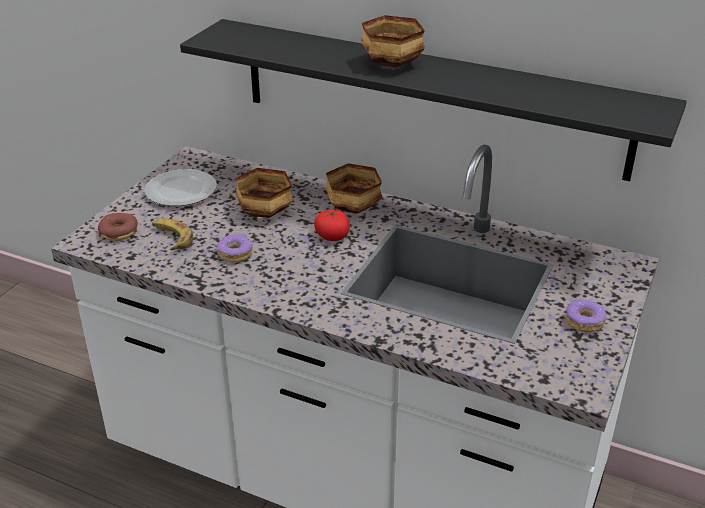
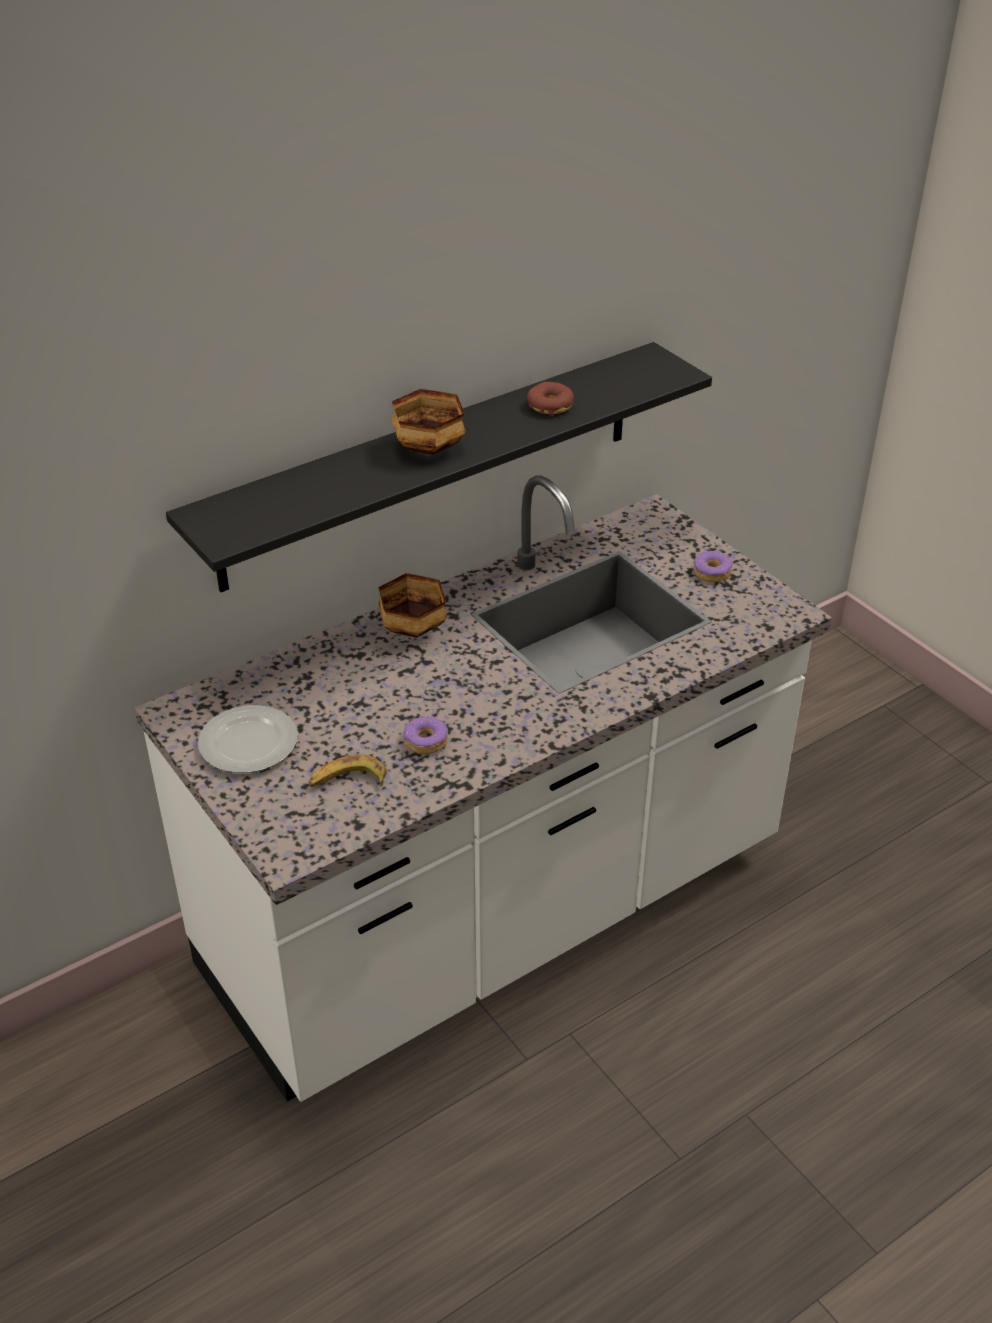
camera: 60 degrees left, 5 degrees up
(119, 232) = (294, 821): donut -> donut (550, 405)
(263, 212) = (359, 693): bowl -> none
(332, 236) = (453, 662): tomato -> none

